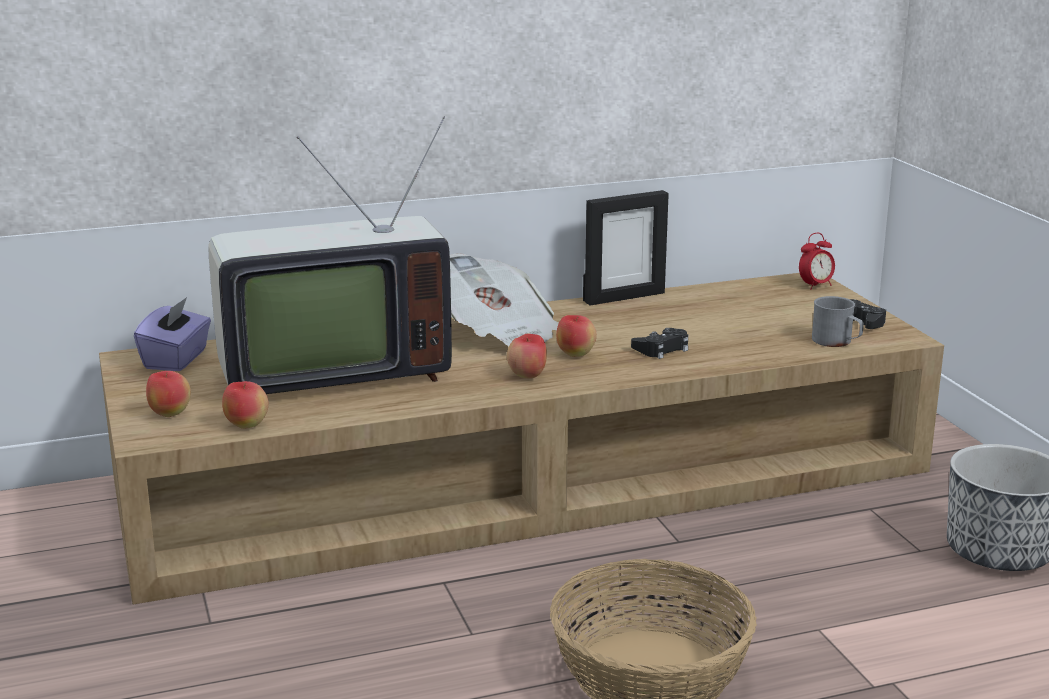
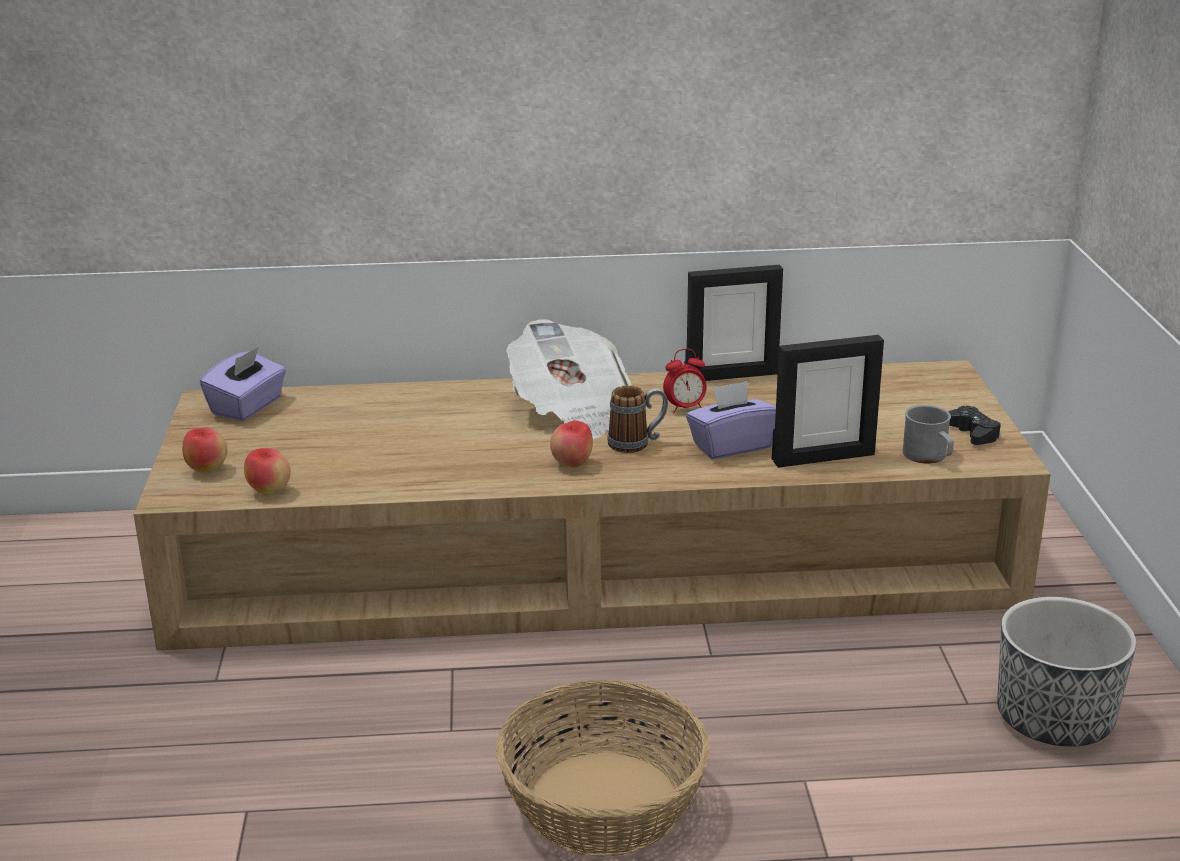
camera: 15 degrees right, 5 degrees up
(329, 374) = (379, 440): television -> none
(575, 355) = (637, 443): apple -> mug
(662, 349) = (731, 446): black game controller -> purple tissue box
(747, 350) = (823, 457): none -> picture frame
(815, 286) = (951, 380): alarm clock -> alarm clock (685, 408)

